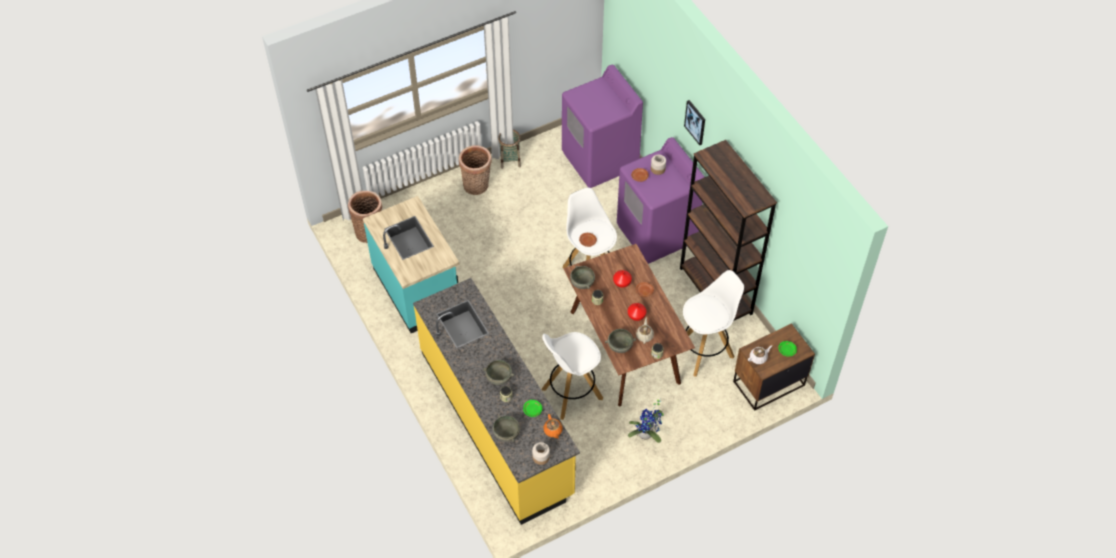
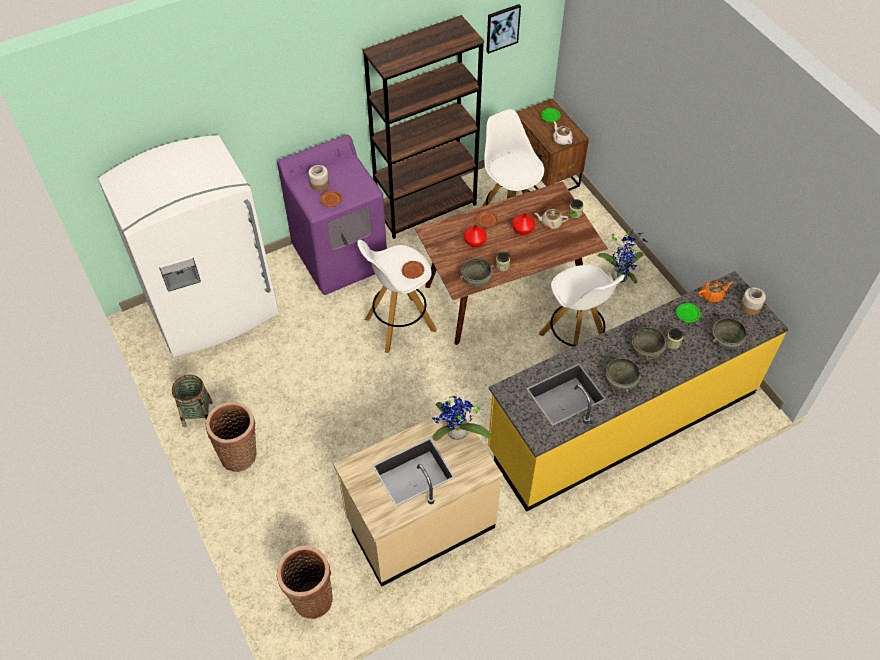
camera: 90 degrees left, 0 degrees up
(417, 289) = (419, 523): turquoise counter -> beige counter
(435, 260) = (456, 434): none -> potted plant
(600, 160) = (214, 311): purple washing machine -> white fridge
(620, 346) = (567, 245): grey bowl -> grey bowl (619, 381)
(695, 122) = (301, 98): picture -> picture (502, 28)

